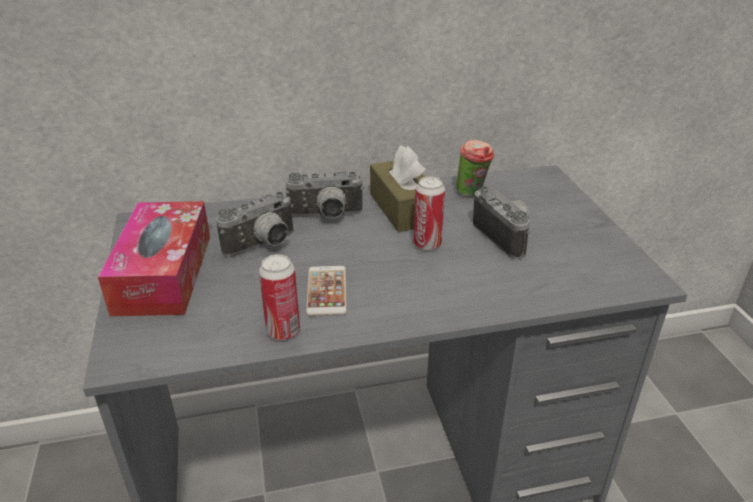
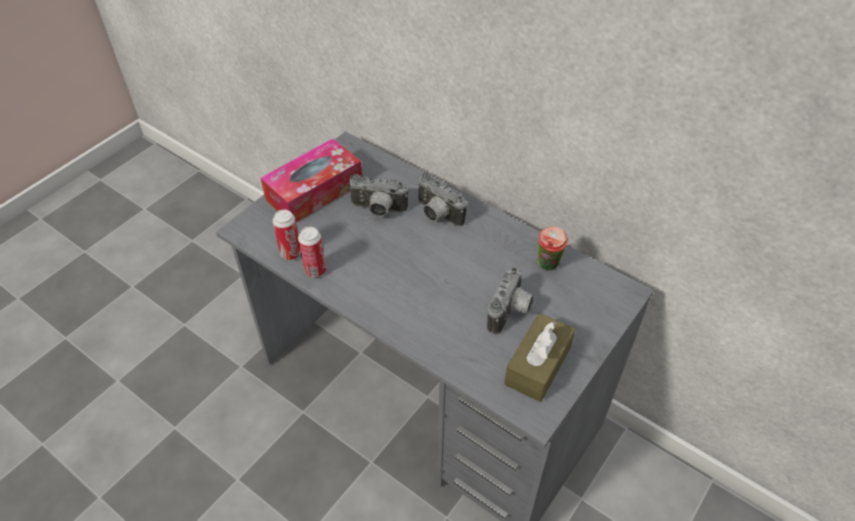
camera: 50 degrees right, 15 degrees up
(326, 291) = (365, 264): phone -> none
(402, 209) = (486, 243): brown tissue box -> brown tissue box (538, 365)
(427, 244) = (458, 279): can -> can (291, 253)

